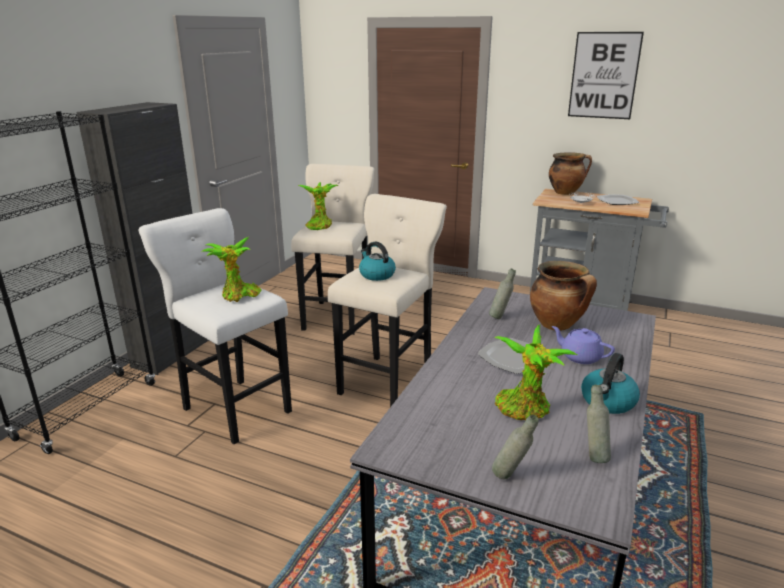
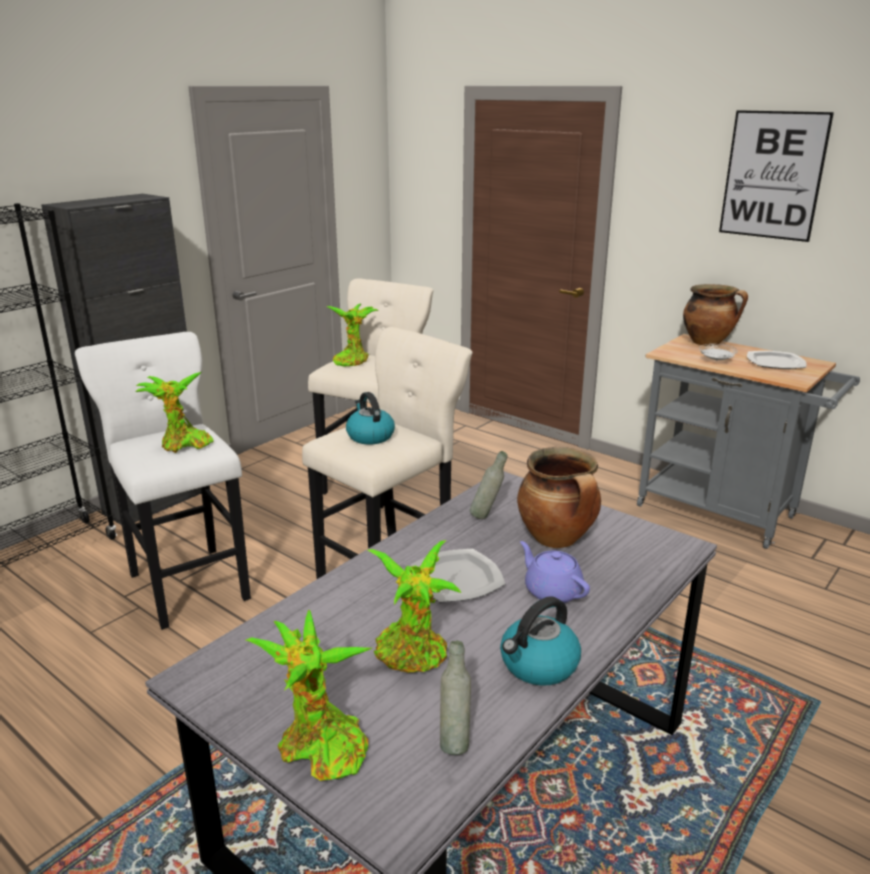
camera: 15 degrees right, 0 degrees up
(511, 477) = (318, 749): grey bottle -> potted plant

